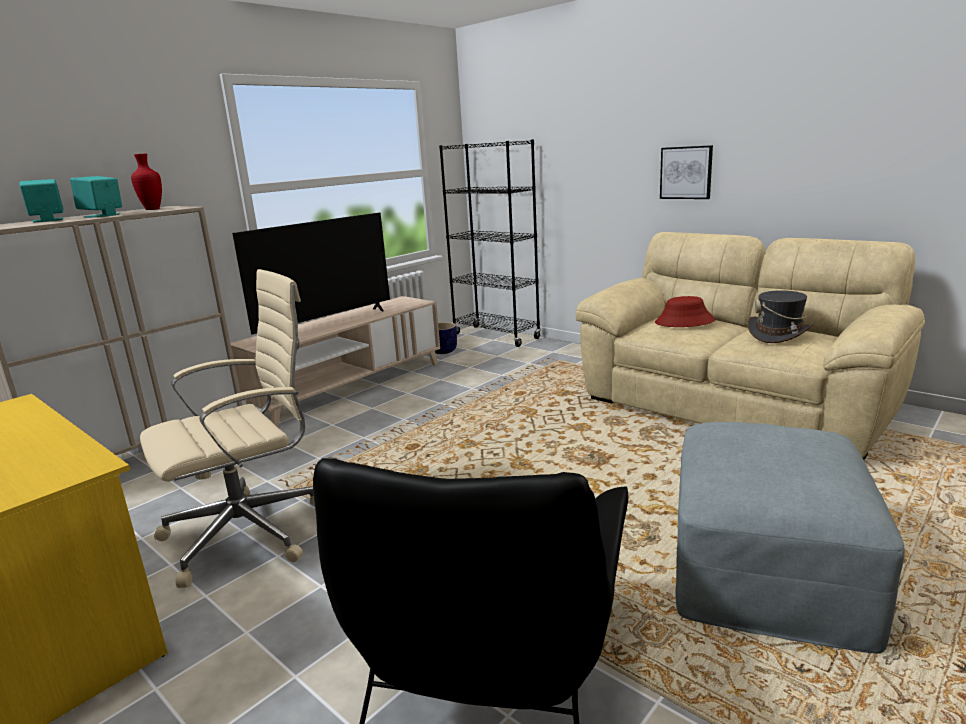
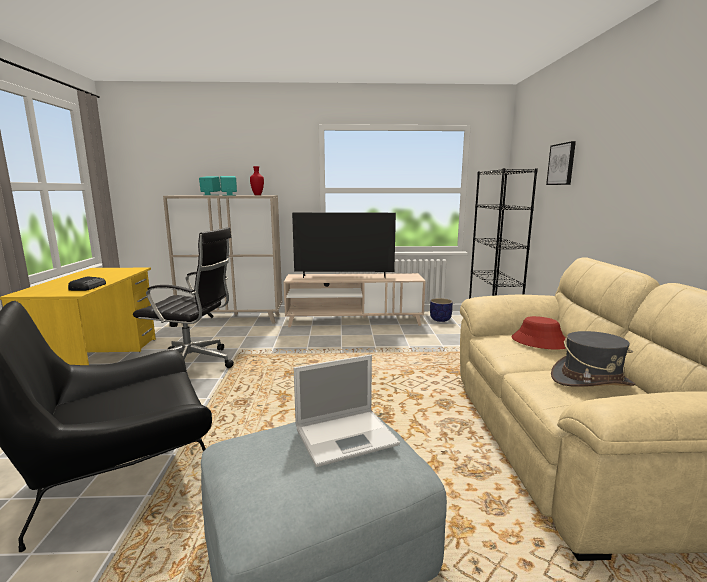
camera: 45 degrees right, 5 degrees down
(63, 454) = (88, 287): none -> radio
(250, 531) = (192, 364): beige office chair -> black office chair
(686, 172) = (627, 203): picture -> picture (561, 164)
(769, 436) = (347, 435): none -> laptop

